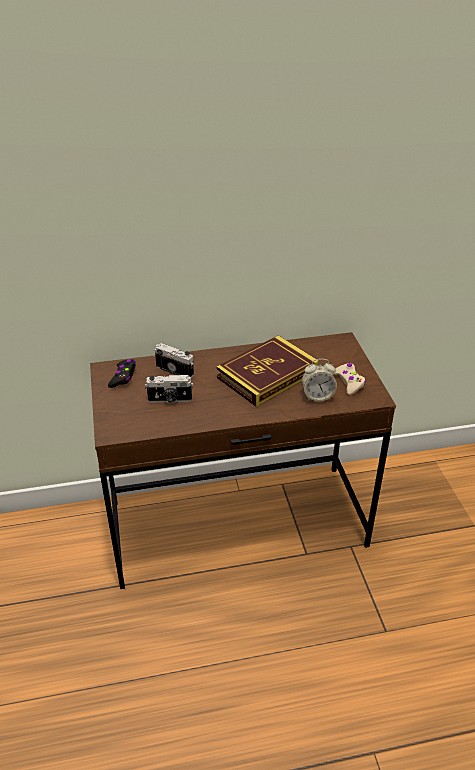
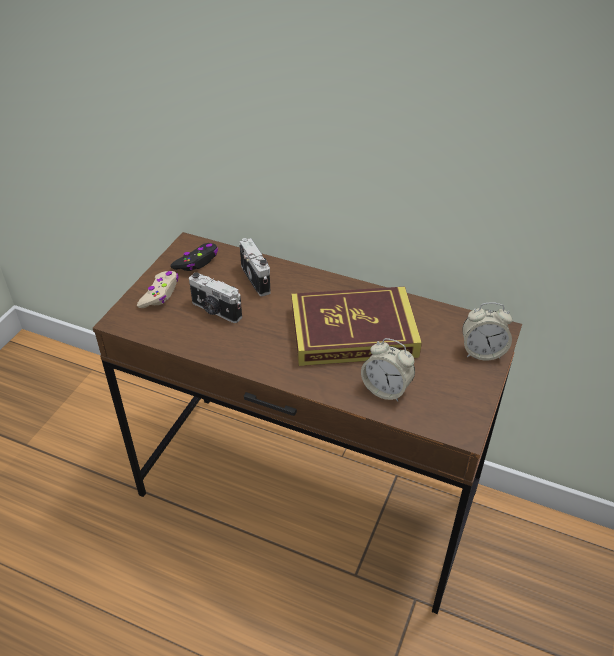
camera: 35 degrees right, 5 degrees up
(347, 355) = (482, 352): none -> alarm clock
(348, 382) = (446, 390): beige game controller -> beige game controller (160, 294)

